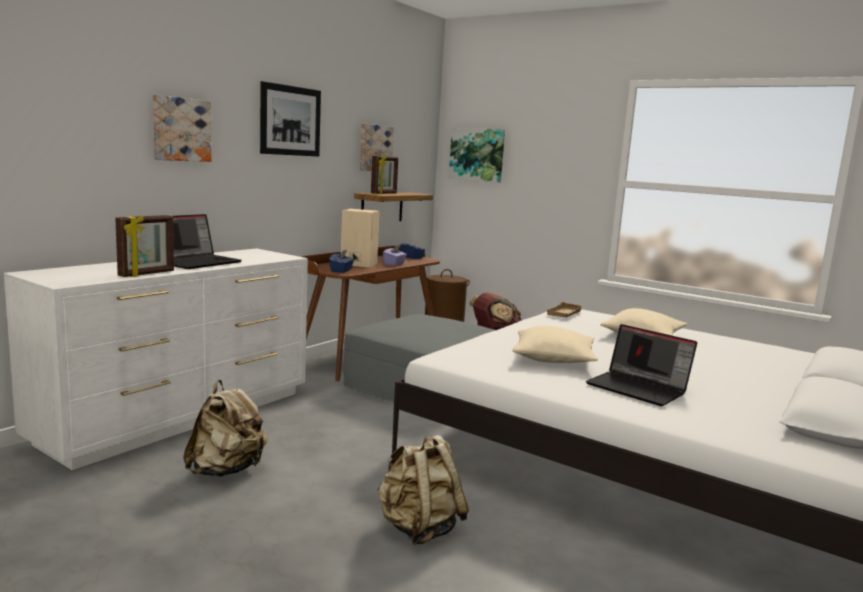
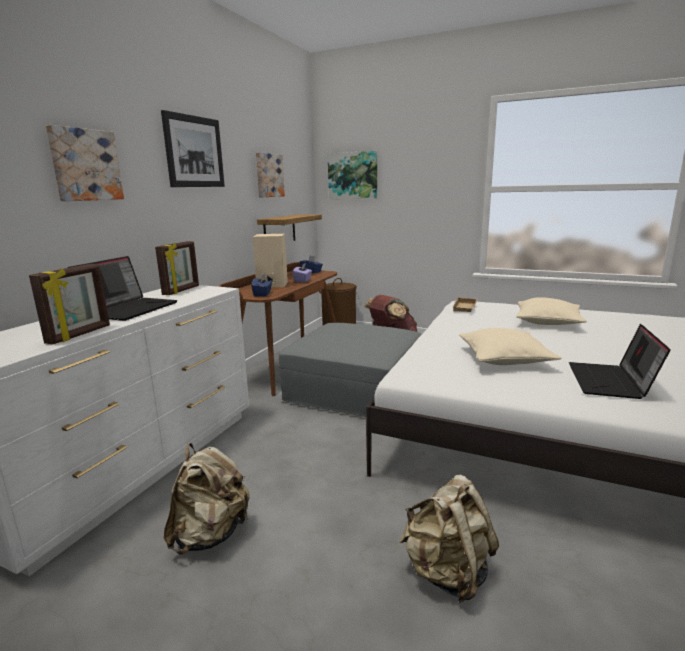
camera: 10 degrees left, 5 degrees up
(384, 193) = (283, 217): picture frame -> picture frame (182, 291)
(639, 388) = (611, 382): laptop -> laptop turned 75 degrees clockwise

